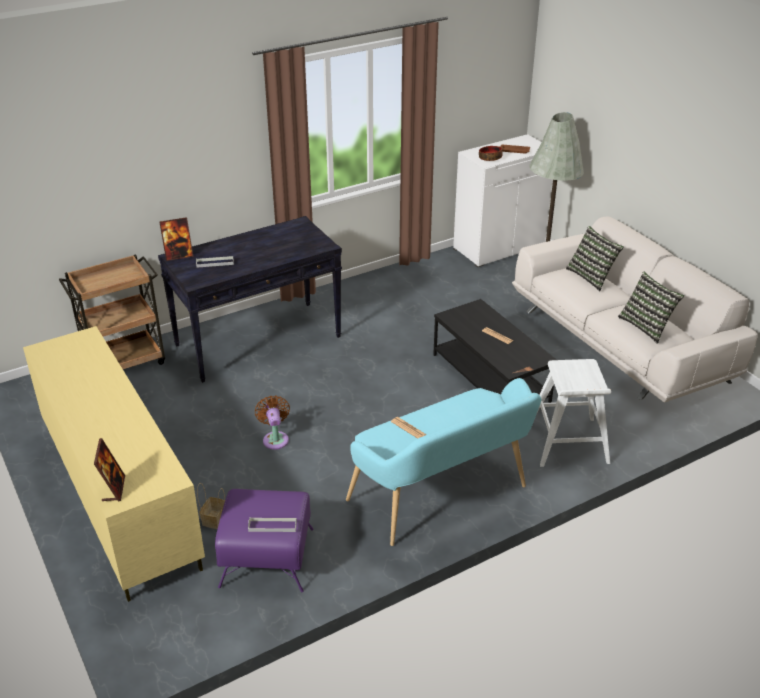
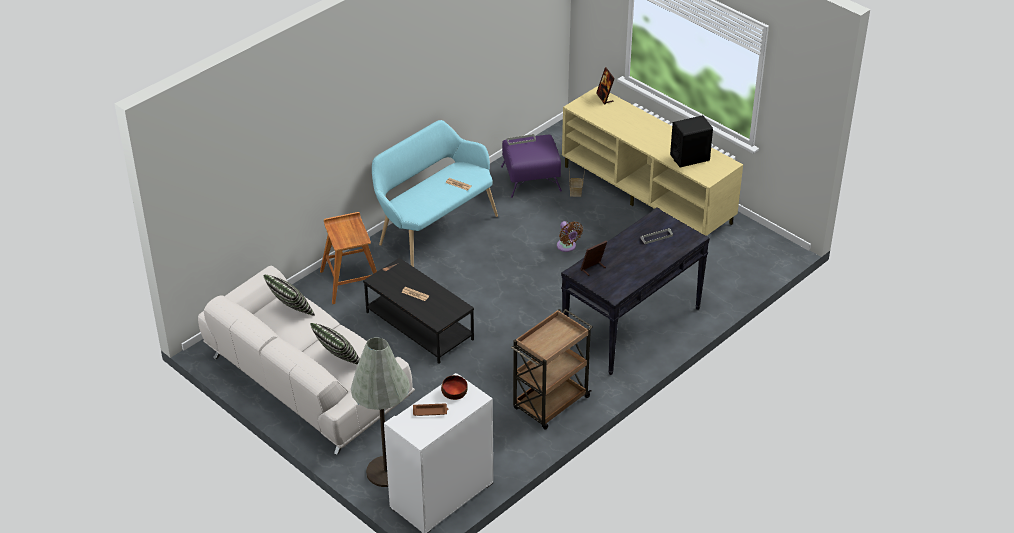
camera: 165 degrees right, 5 degrees up
(80, 366) = (690, 157): none -> black speaker
(125, 362) = (727, 285): brown cart -> brown cart (550, 404)
(178, 256) = (691, 239): picture frame -> picture frame (593, 269)
(567, 442) = (351, 281): white stool -> brown stool

